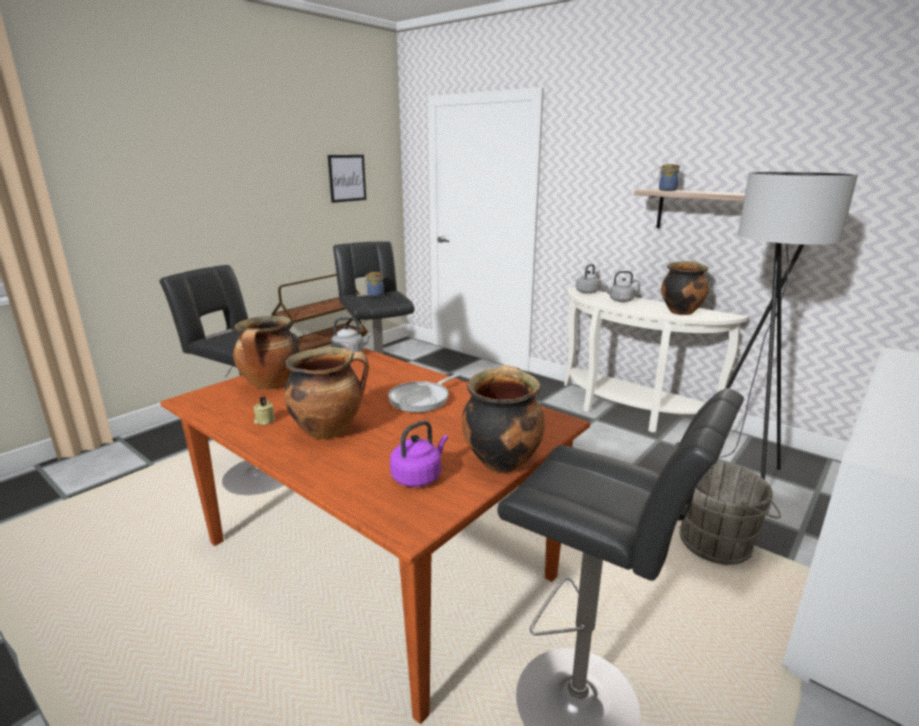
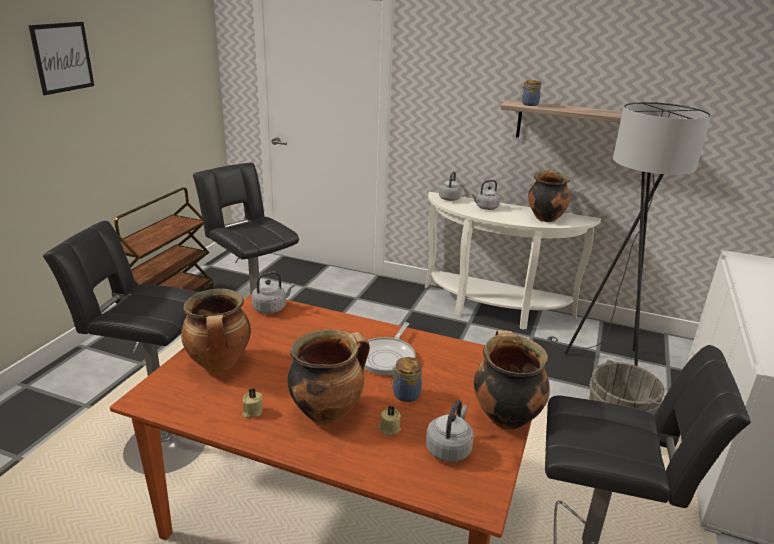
camera: 20 degrees left, 5 degrees up
(347, 178) = (167, 78): picture -> picture (62, 57)
(373, 451) = (389, 428): none -> beige candle
(375, 295) = (247, 225): jar -> jar (405, 395)
(418, 477) = (449, 448): purple kettle -> grey kettle

